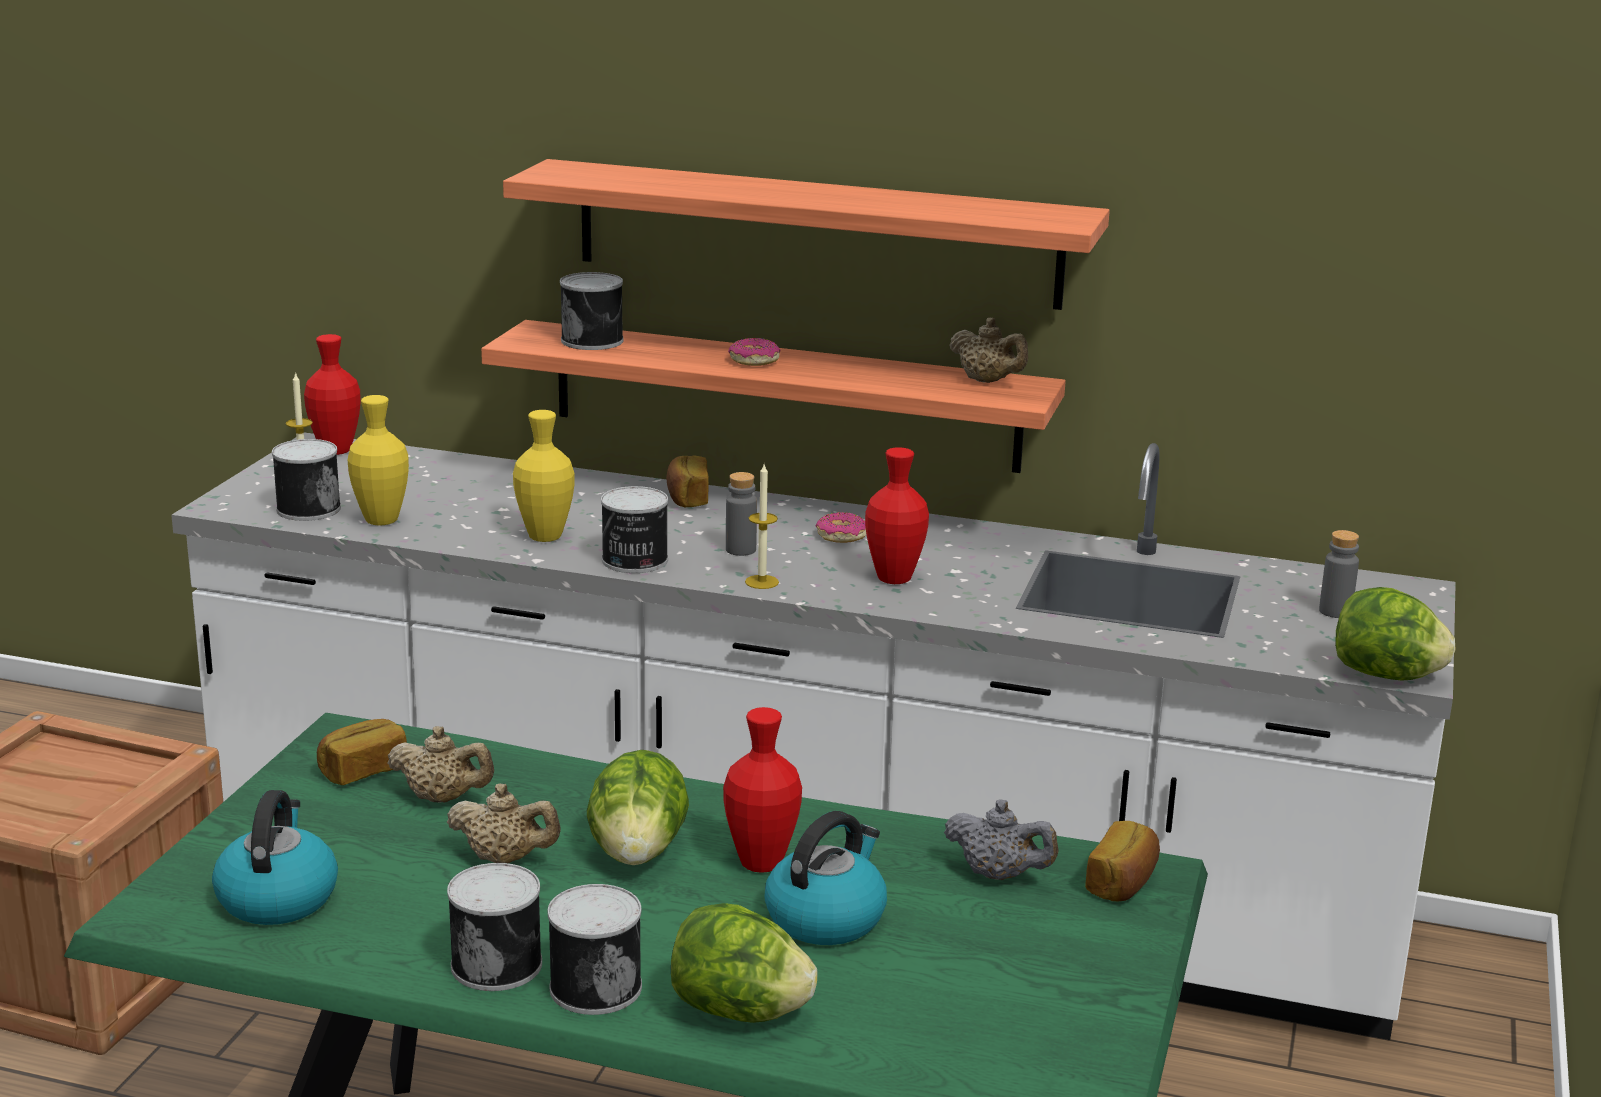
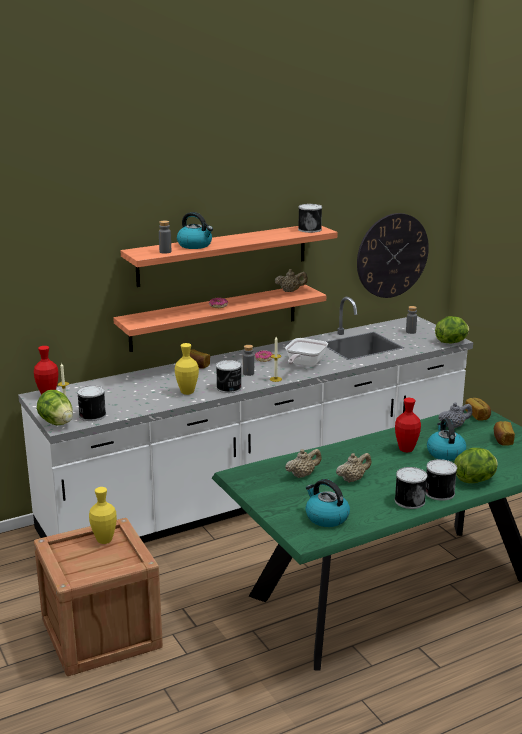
camera: 45 degrees left, 0 degrees up
(363, 770) = (265, 480): bread -> bread (502, 440)
(381, 520) = (126, 408): yellow vase -> yellow vase (104, 540)
(594, 340) = (156, 316): can -> can (310, 229)
(602, 180) = (165, 252): none -> grey bottle
(638, 852) = (376, 461): lettuce -> lettuce (57, 423)
(697, 184) = (195, 245): none -> kettle
(894, 579) = (304, 364): red vase -> frying pan
(1384, 370) = (392, 255): none -> wall clock

